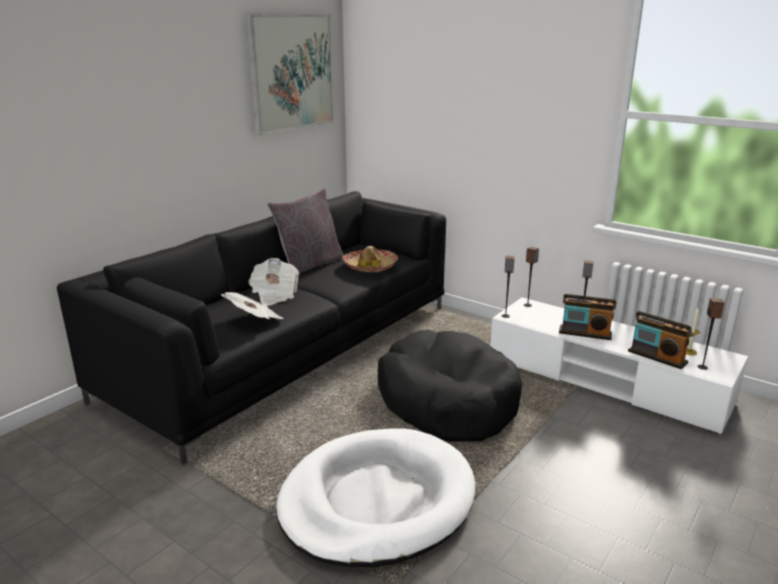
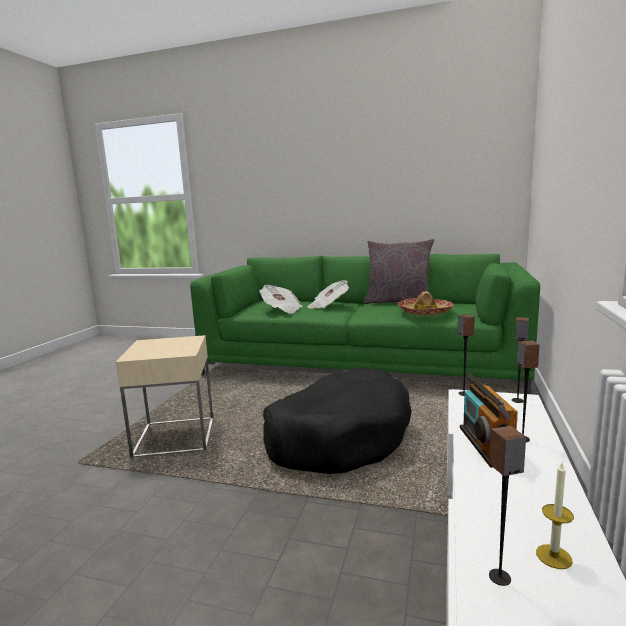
camera: 70 degrees right, 10 degrees down
(288, 349) = (360, 364): black sofa -> green sofa
(291, 72) = (455, 141): picture -> none
(376, 501) = (175, 437): white dog bed -> beige side table
(657, 357) = (480, 516): radio -> none

